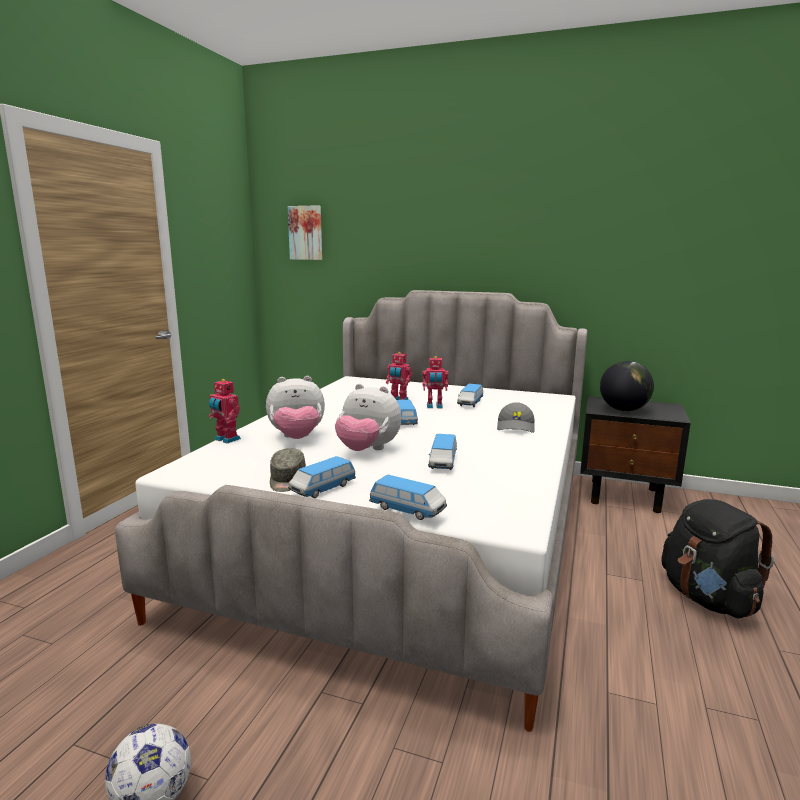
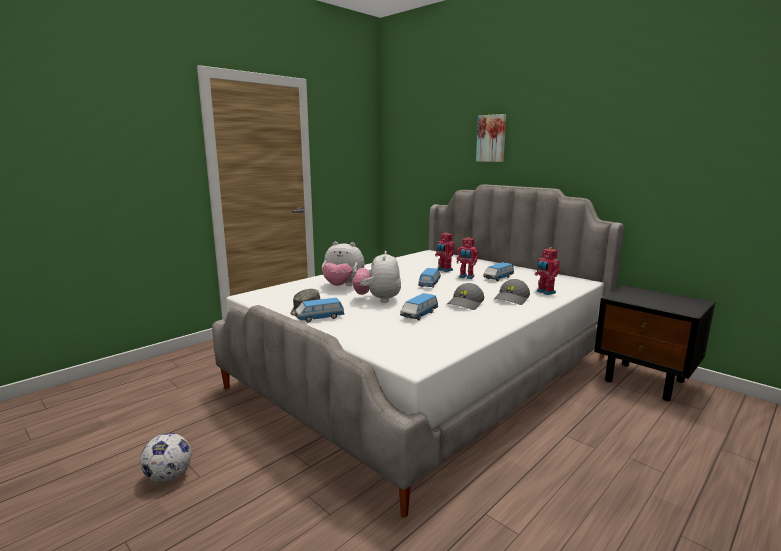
camera: 25 degrees right, 0 degrees up
(226, 439) = (299, 281): toy robot -> toy robot (545, 292)
(306, 233) = (414, 139): picture -> picture (491, 138)
(367, 450) = (378, 299): plush toy -> plush toy turned 45 degrees clockwise
(407, 510) = (351, 338): toy car -> none
(476, 440) = (466, 304): none -> grey cap
(623, 410) = (642, 300): globe -> none
(707, 599) = (646, 477): black backpack -> none

